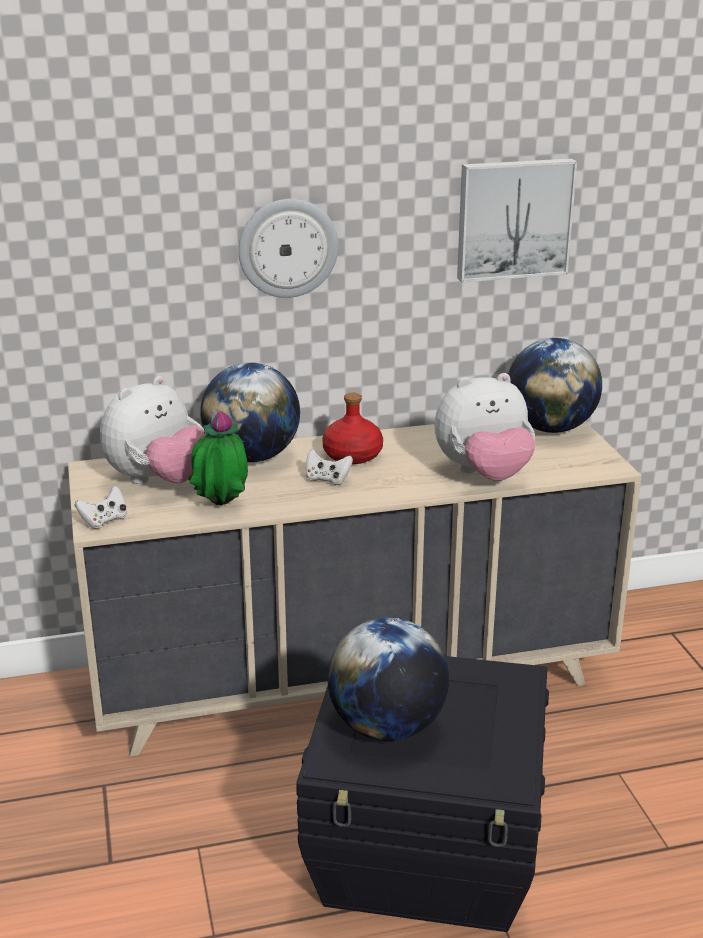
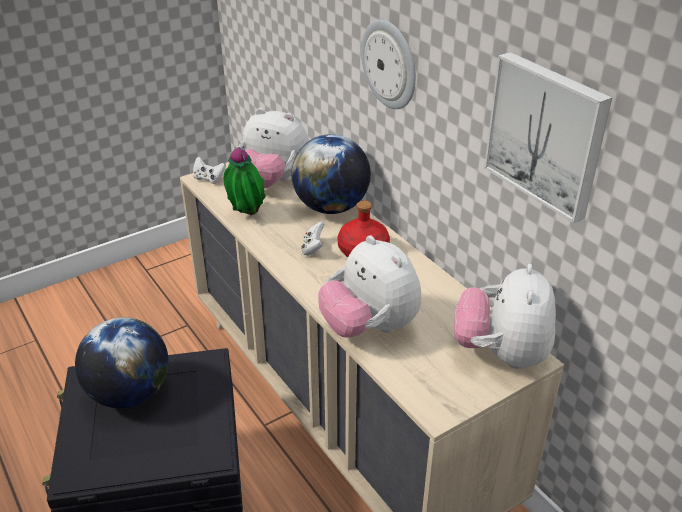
camera: 70 degrees right, 10 degrees up
(550, 428) = (501, 354): globe -> plush toy

